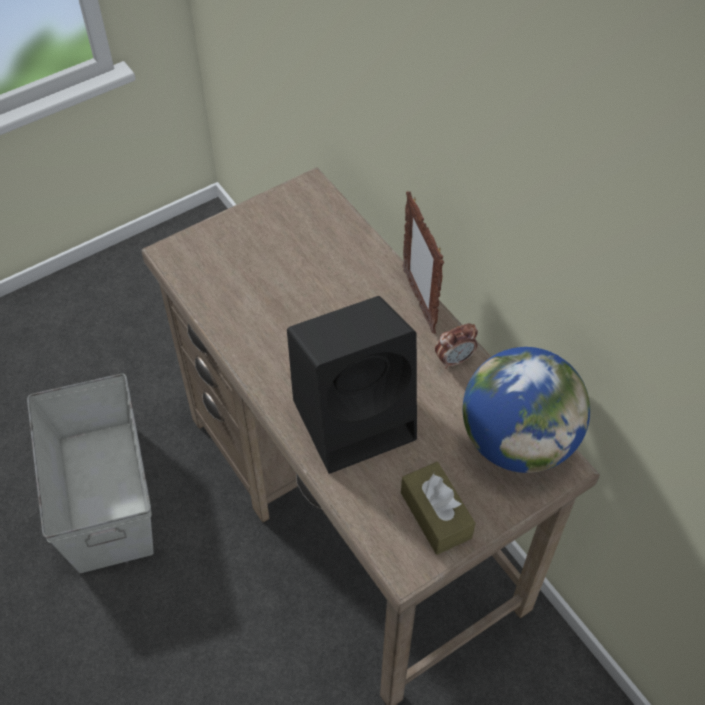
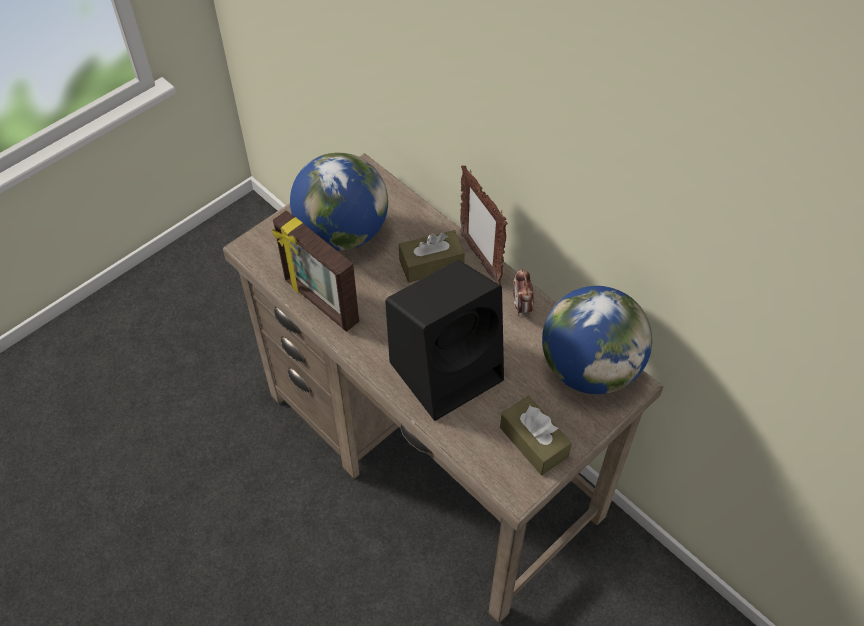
camera: 10 degrees left, 0 degrees up
(104, 495) = (203, 477): grey storage box -> none
(232, 323) = (320, 302): none -> picture frame
(273, 251) = (342, 233): none -> globe
(363, 298) = (431, 264): none -> brown tissue box
(454, 360) = (521, 306): alarm clock -> alarm clock turned 120 degrees clockwise

